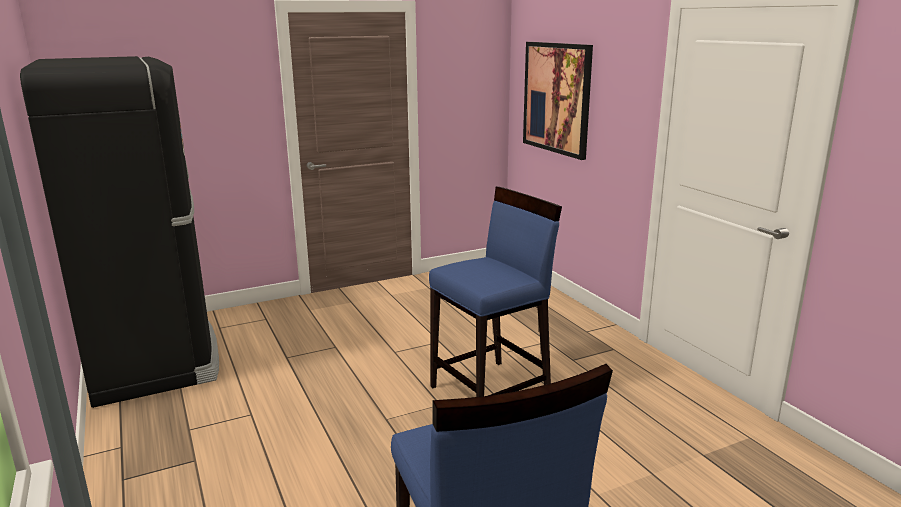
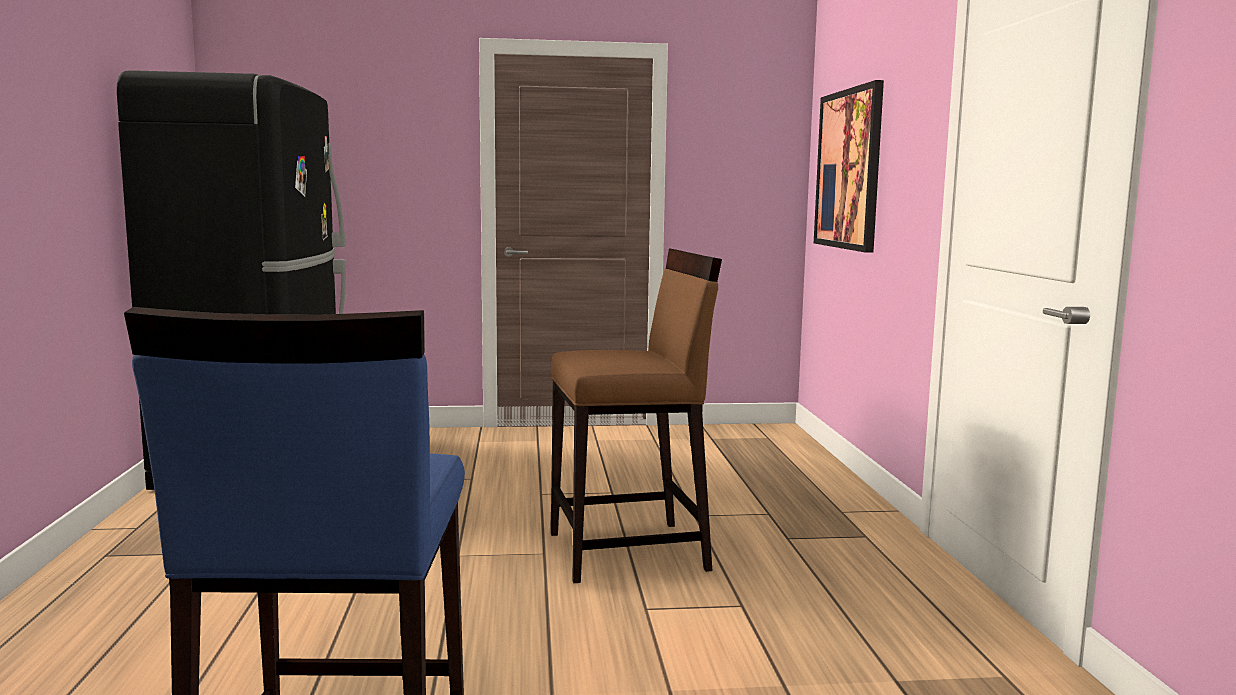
camera: 20 degrees right, 10 degrees down
(491, 391) = (630, 551): blue stool -> brown stool

